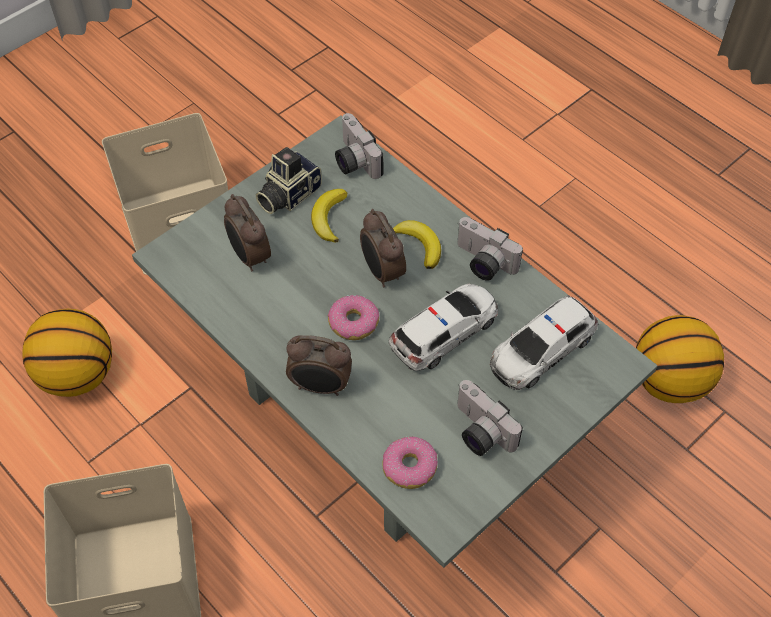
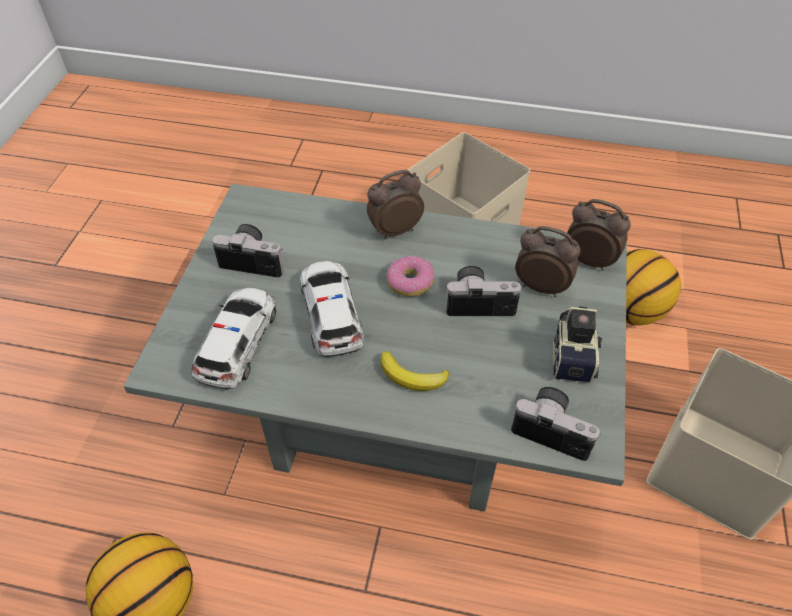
camera: 145 degrees right, 5 degrees down
(328, 218) = (515, 355): banana -> none
(382, 272) = (424, 333): alarm clock -> alarm clock (589, 259)
(410, 467) = (291, 217): donut -> none
(445, 332) = (331, 313): toy car -> toy car turned 150 degrees clockwise
(482, 263) = (341, 392): camera -> camera (479, 301)

